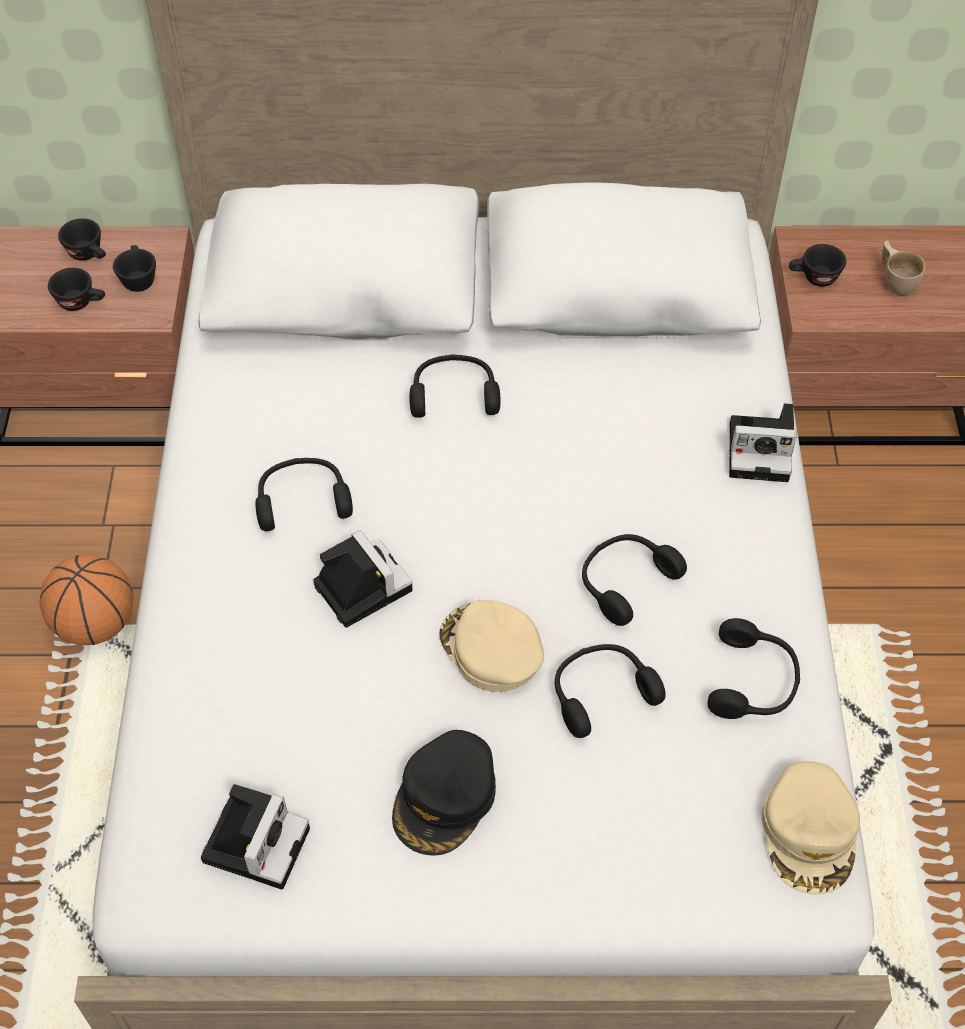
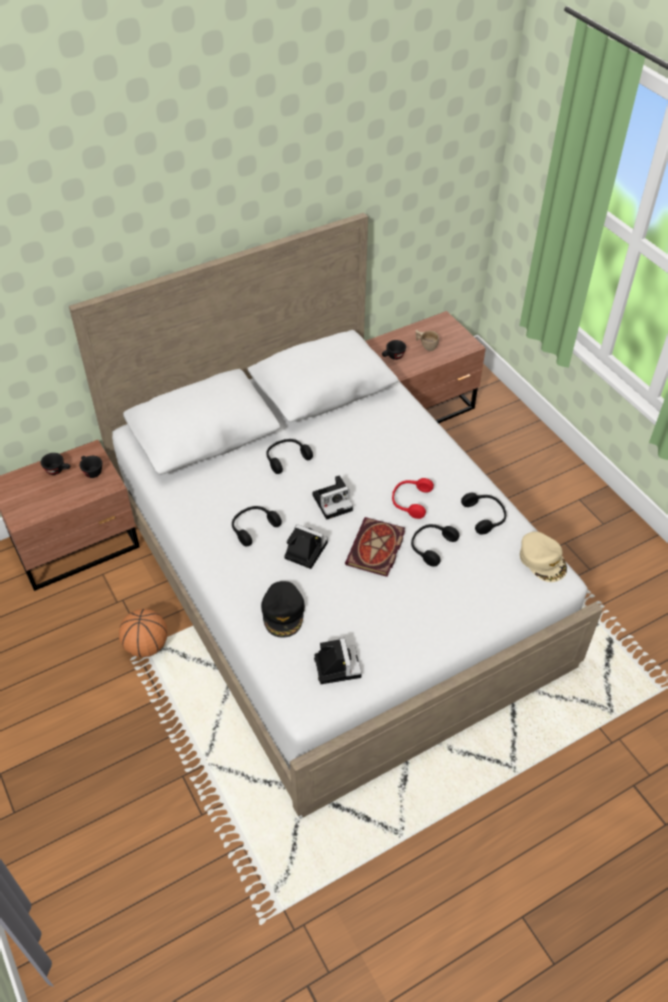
camera: 30 degrees left, 5 degrees down
(81, 302) = (71, 492): black cup -> none
(445, 798) = (400, 613): black cap -> black cap (283, 612)
(491, 649) = (376, 550): beige cap -> book
(625, 581) = (410, 501): black headphones -> red headphones
(762, 450) = (427, 429): camera -> camera (333, 502)

